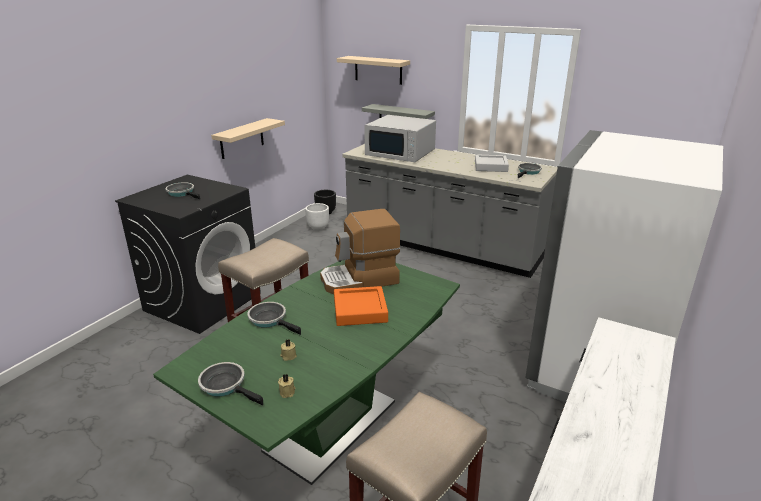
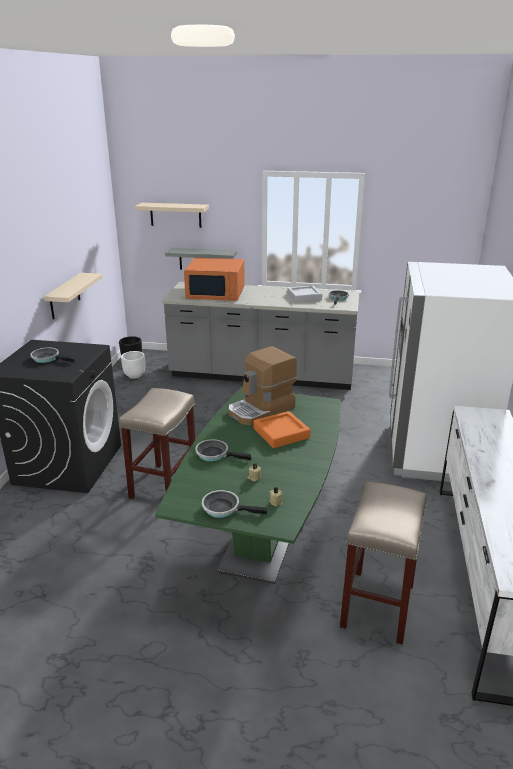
camera: 20 degrees left, 0 degrees up
(401, 153) = (216, 293): white microwave -> orange microwave

